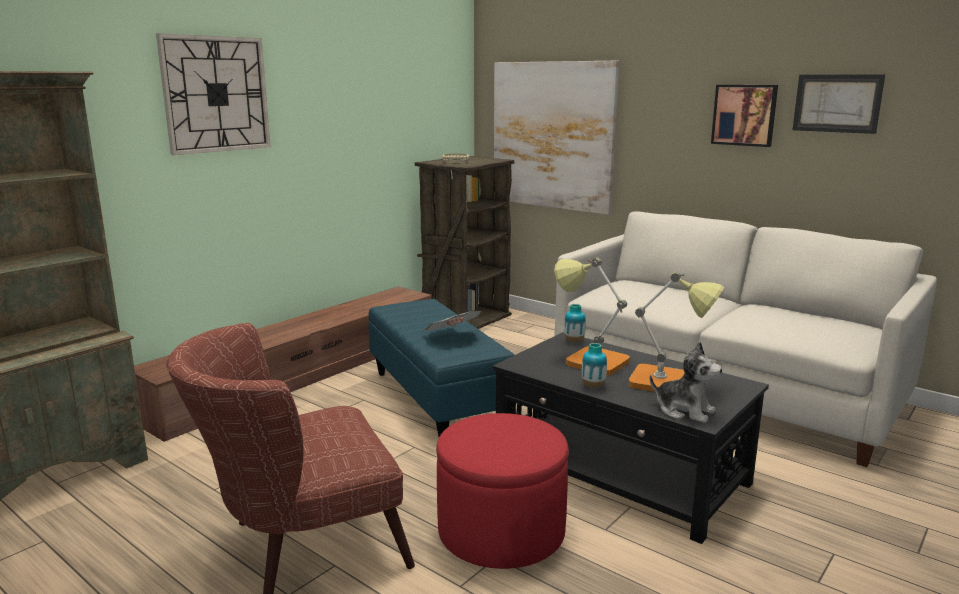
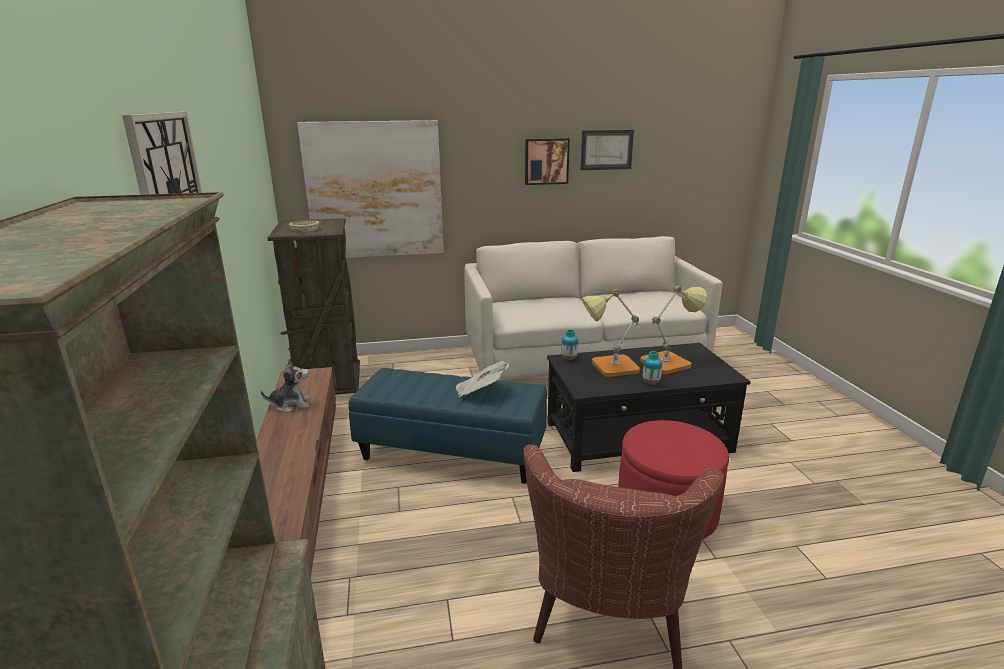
camera: 50 degrees left, 5 degrees up
(684, 411) = (713, 375): plush toy -> plush toy (291, 405)

